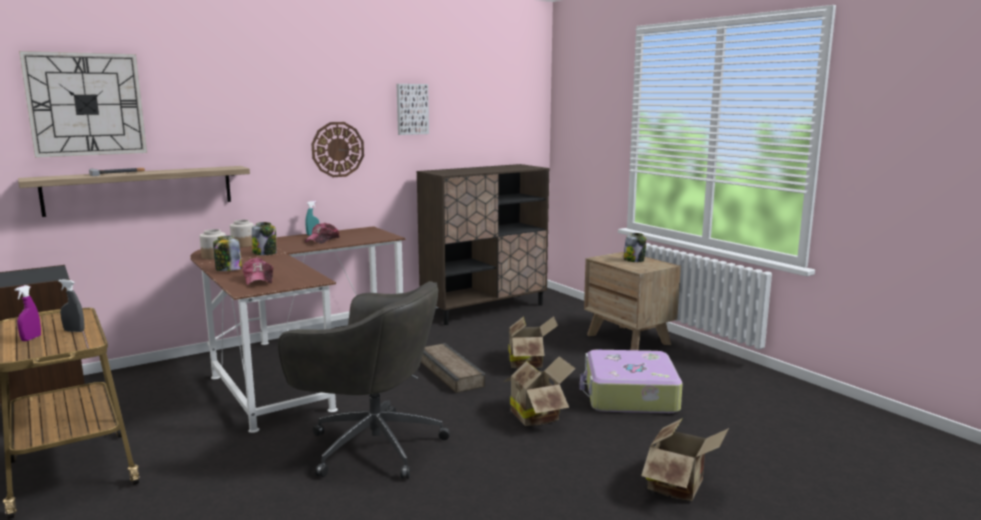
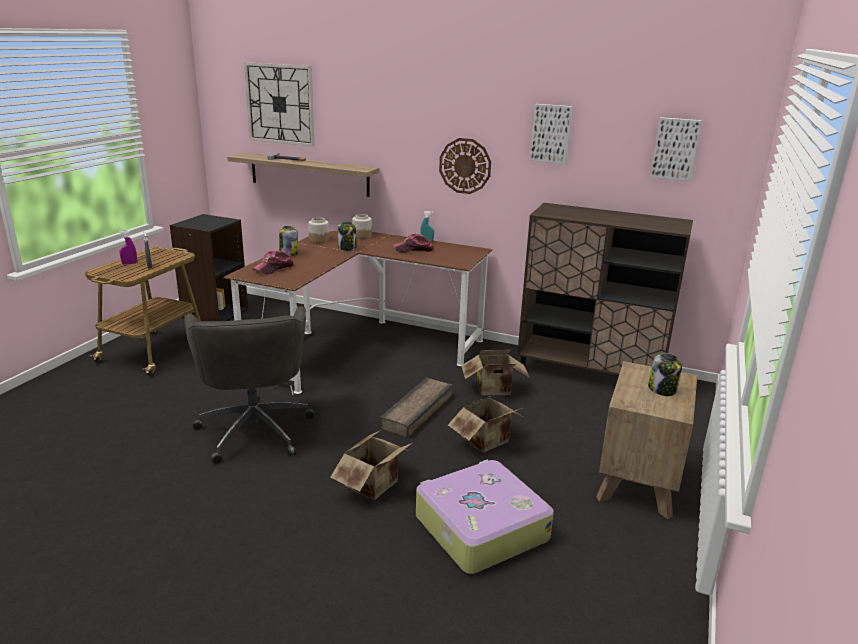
camera: 55 degrees right, 10 degrees up
(499, 112) = (675, 148): none -> picture
(680, 486) = (298, 620): cardboard box -> cardboard box (495, 391)

